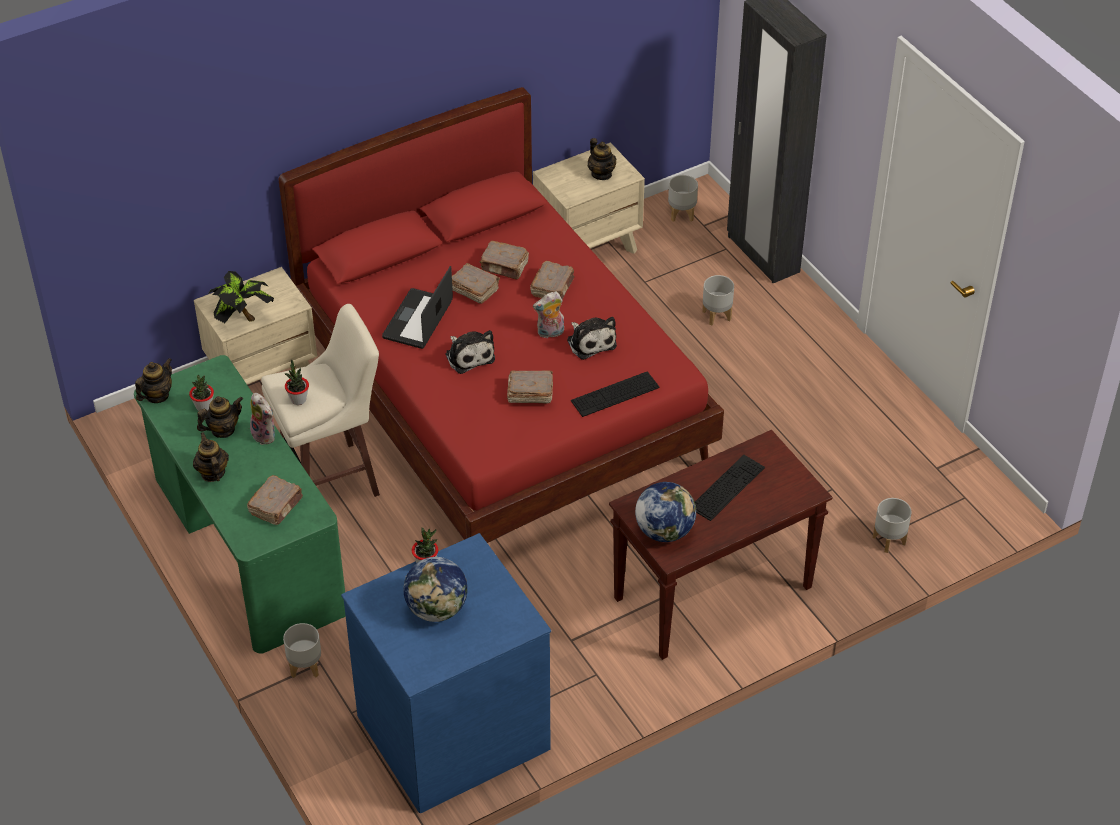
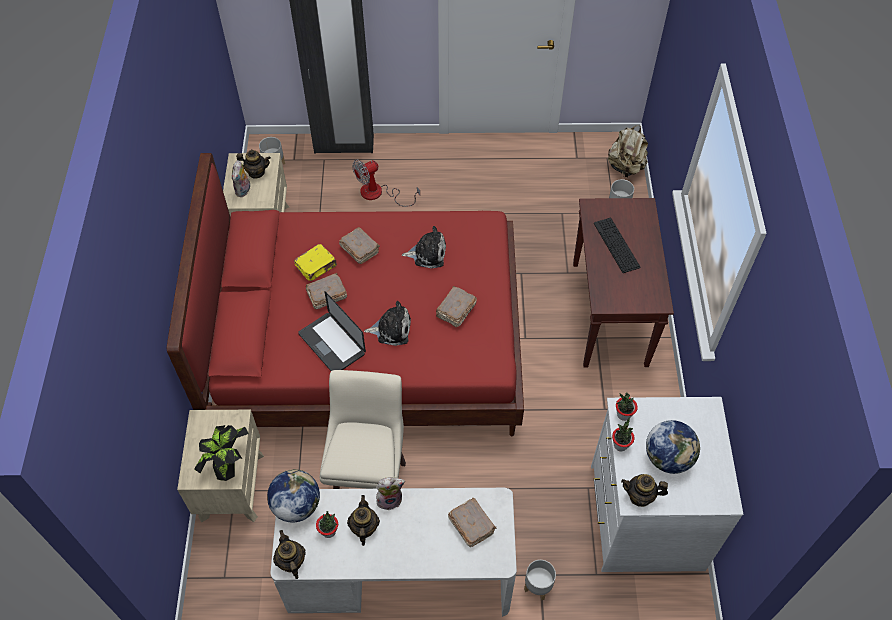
camera: 60 degrees left, 10 degrees up
(212, 473) = (407, 556): teapot -> teapot (640, 496)
(247, 547) = (399, 575): green desk -> white desk
(298, 399) = (367, 459): potted plant -> potted plant (623, 415)
(451, 730) = (644, 516): blue dresser -> white dresser
(505, 266) = (316, 266): brown book -> yellow book
(550, 333) = (403, 272): plush toy -> plush toy (244, 191)
(615, 394) = (487, 264): keyboard -> none
(664, 531) = (635, 296): globe -> globe (296, 505)
(717, 316) = (379, 194): grey planter -> fan
(966, 522) = (625, 167): none -> beige backpack

